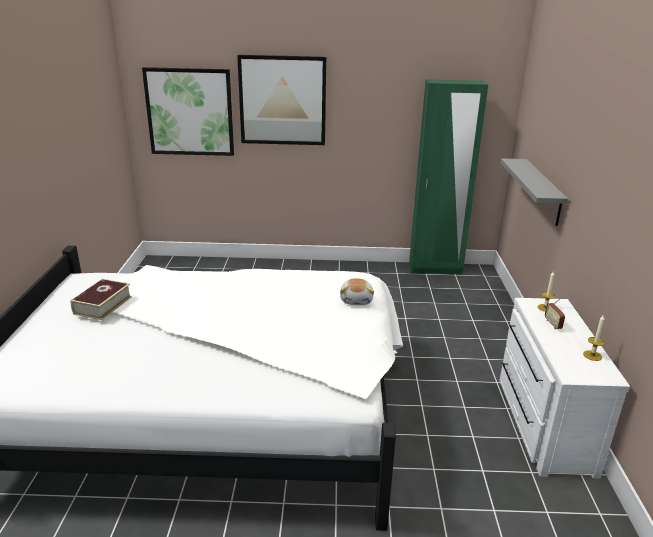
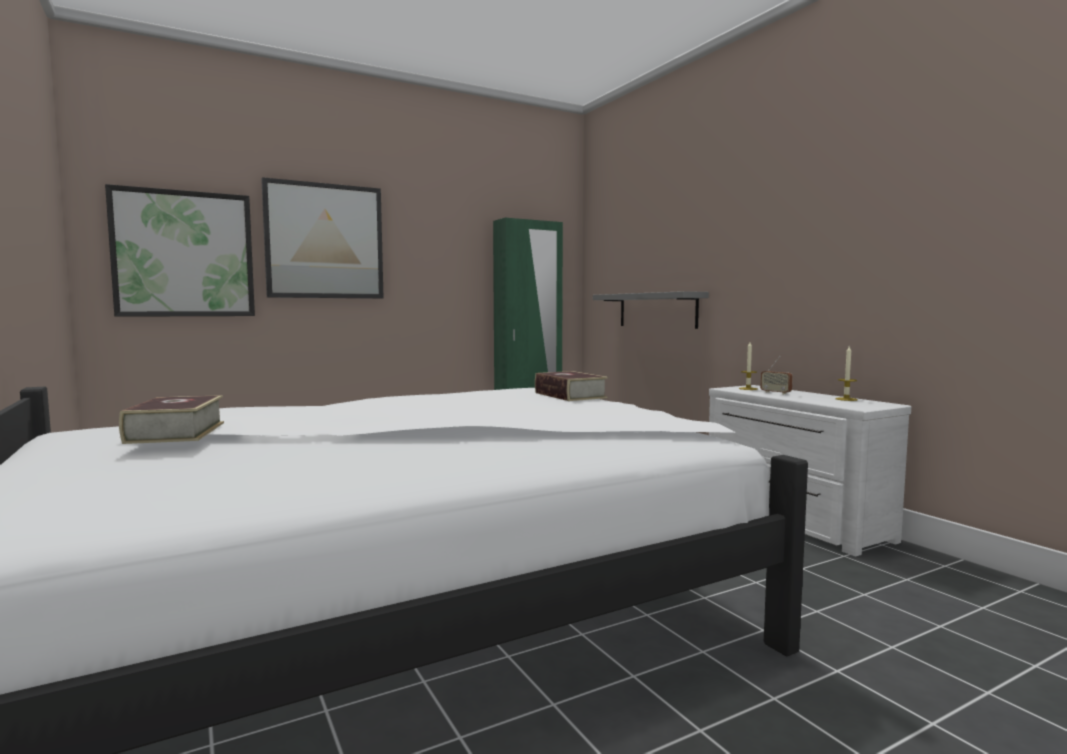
camera: 30 degrees left, 20 degrees down
(357, 300) = (569, 395): plush toy -> book

